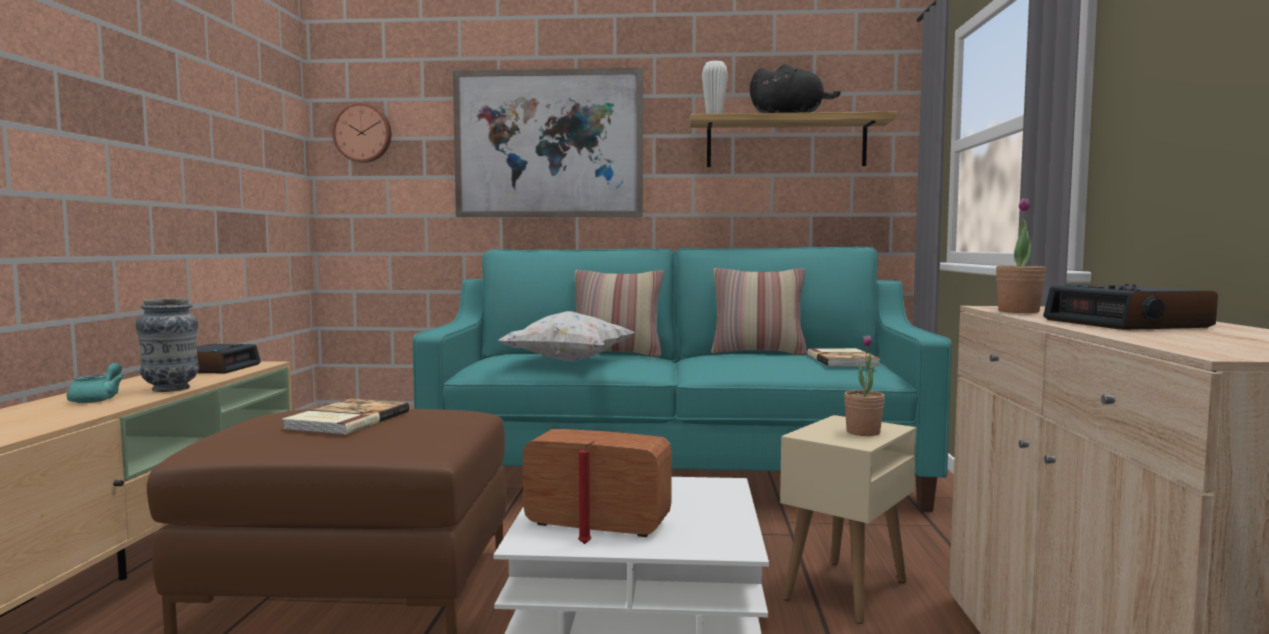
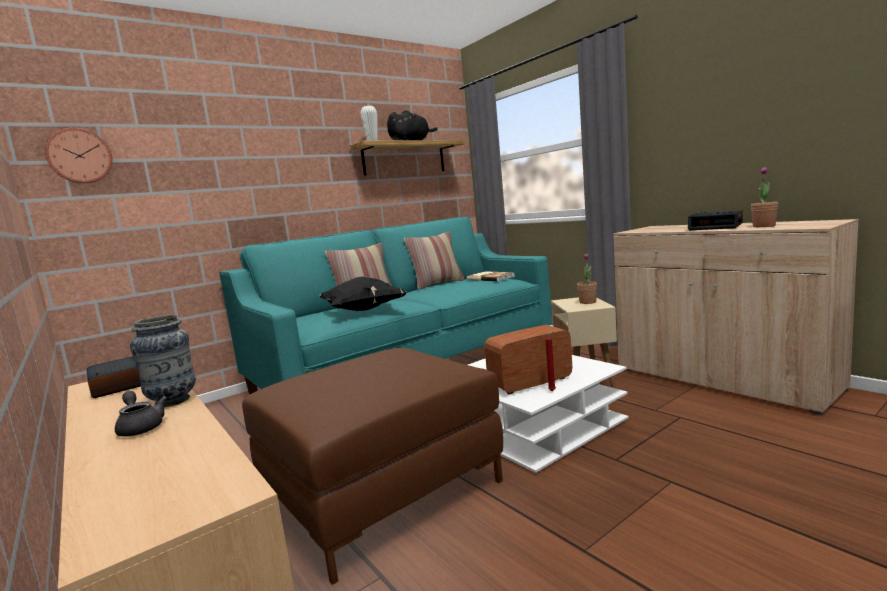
camera: 40 degrees left, 5 degrees up
(98, 399) = (140, 427): turquoise teapot -> grey teapot
(345, 420) = (362, 373): book -> none
(548, 144) = (256, 162): picture -> none
(568, 361) = (363, 310): white pillow -> black pillow
(1018, 311) = (653, 230): potted plant -> potted plant (764, 226)

